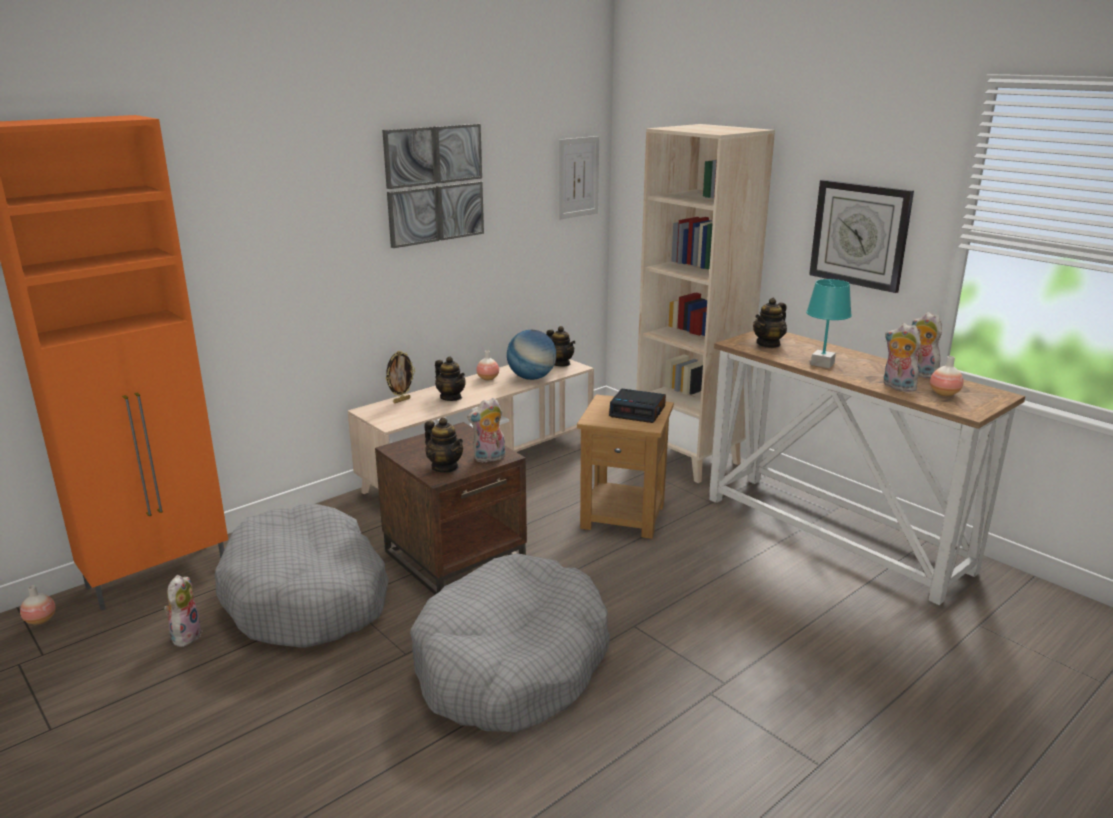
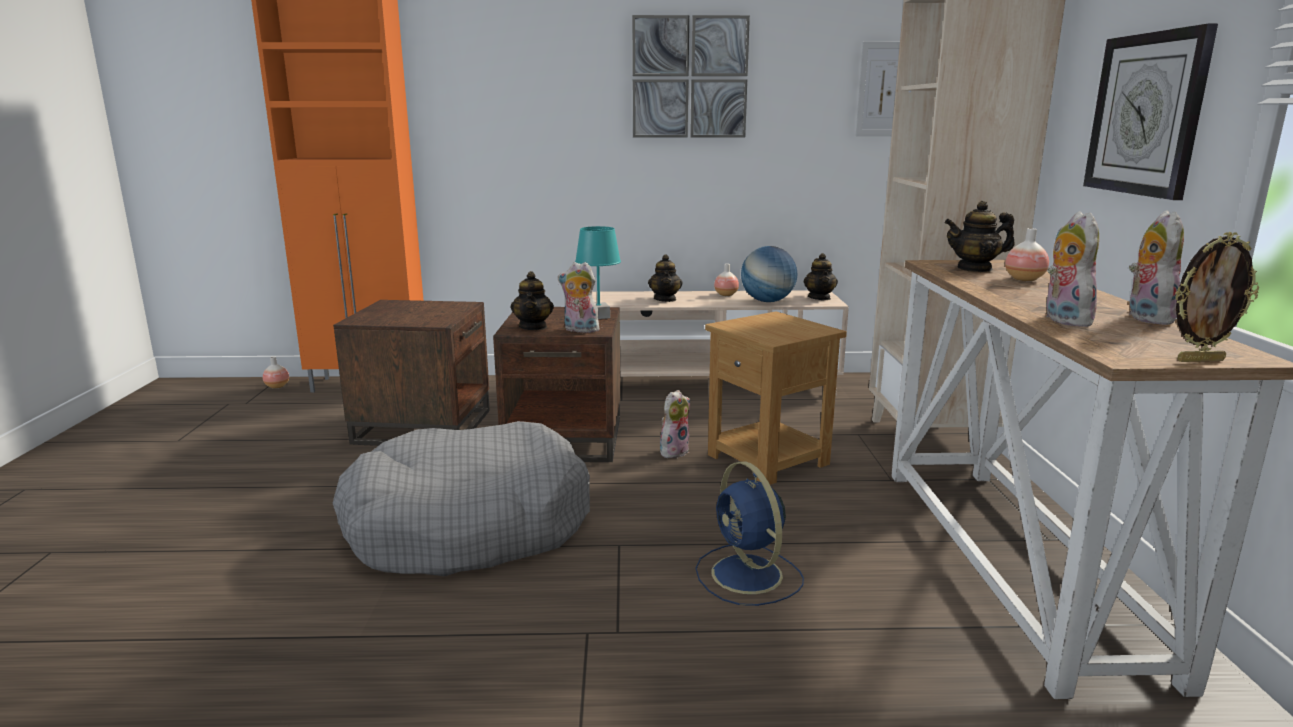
camera: 40 degrees right, 5 degrees down
(185, 635) = (321, 421): plush toy -> plush toy (673, 451)
(307, 596) = (423, 426): grey dog bed -> brown side table
(401, 400) = (622, 294): picture frame -> picture frame (1199, 360)
(638, 412) = (787, 329): alarm clock -> none
(734, 608) = (748, 576): none -> blue fan
(822, 364) = (1002, 289): turquoise table lamp -> turquoise table lamp (598, 316)
(944, 394) = (1130, 337): vase -> vase (1024, 279)

